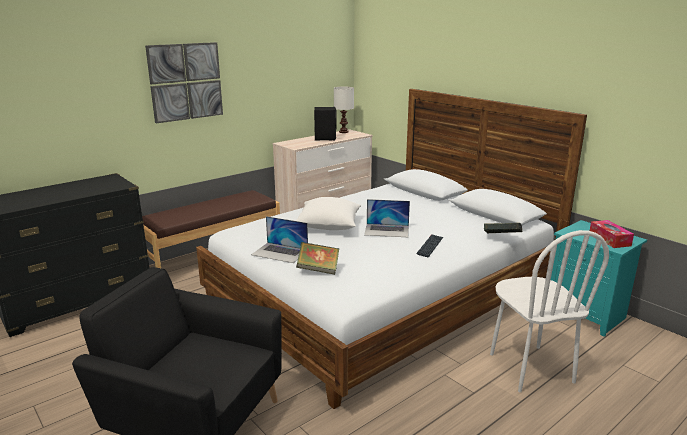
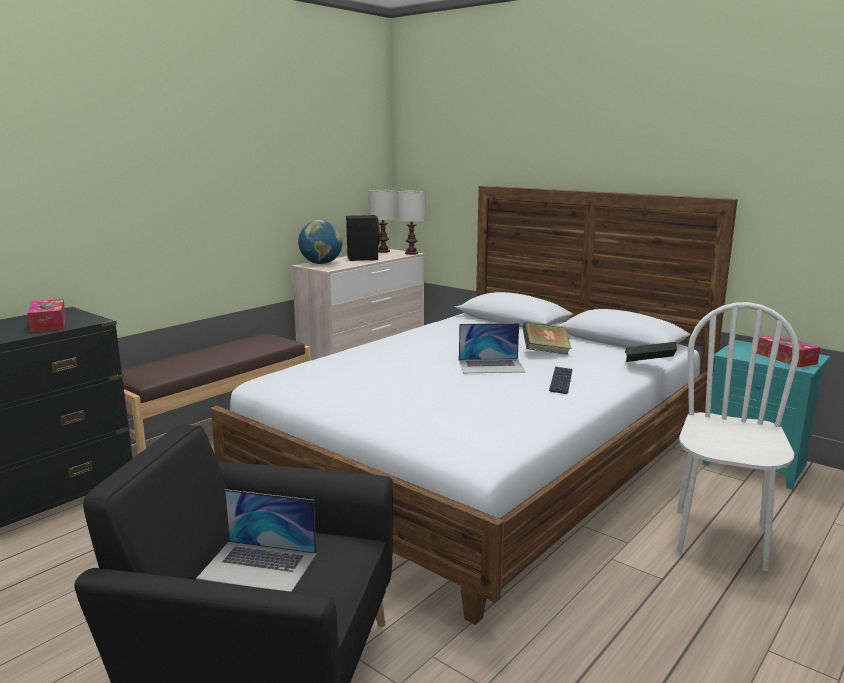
camera: 10 degrees left, 5 degrees down
(97, 187) = (49, 324): none -> tissue box
(185, 82) = (172, 173): picture -> none
(280, 252) = (354, 401): laptop -> laptop (258, 566)
(293, 142) = (321, 263): none -> globe
(318, 270) = (422, 419): book -> book (545, 352)
(328, 226) = (406, 365): white pillow -> none
(363, 134) = (412, 253): none -> white table lamp
(530, 368) = (720, 538): white chair -> white chair turned 135 degrees counterclockwise

